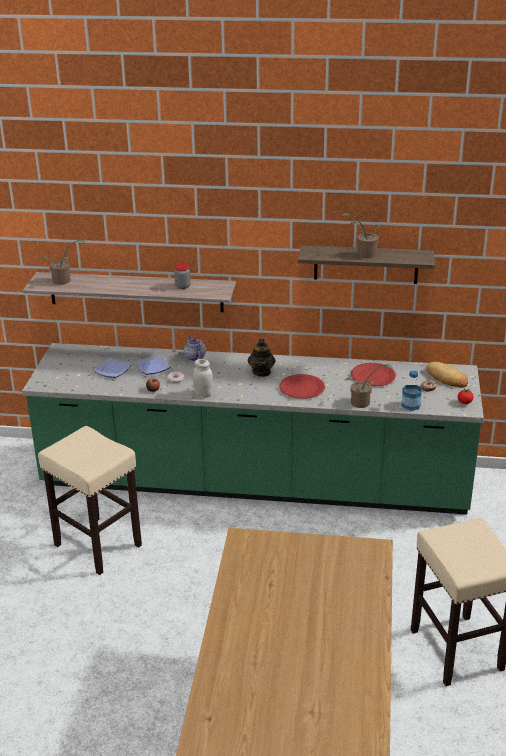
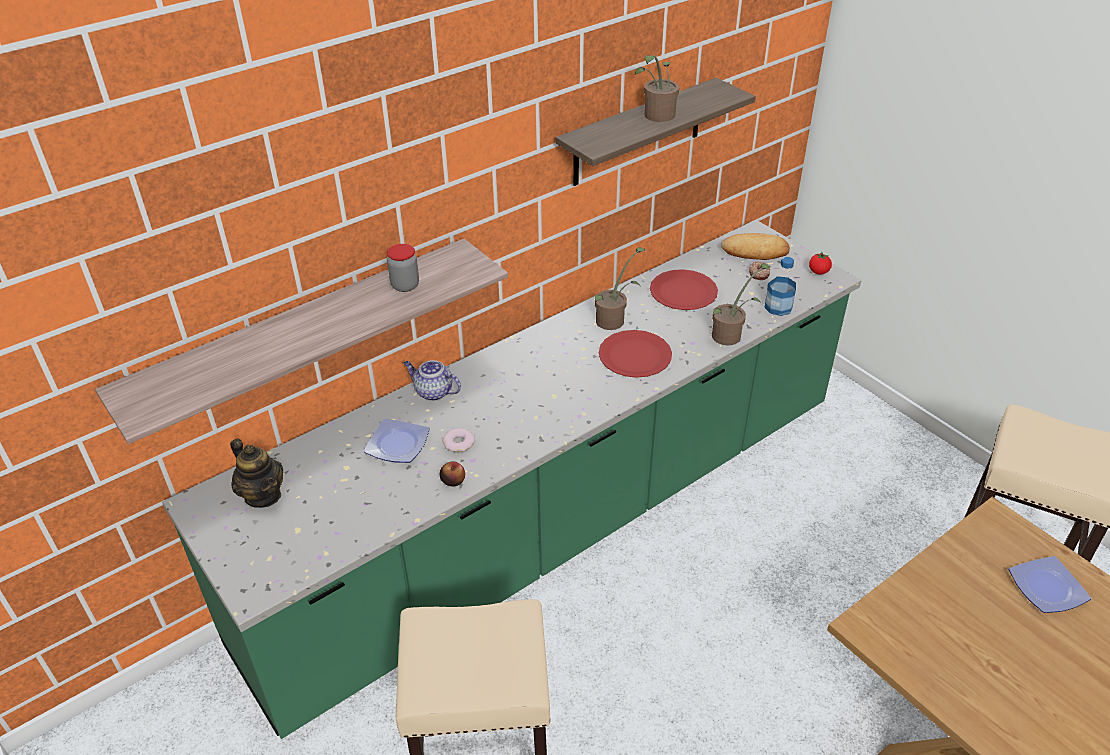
camera: 45 degrees left, 10 degrees up
(64, 281) = (183, 378): potted plant -> potted plant (614, 320)
(113, 370) = (344, 487): plate -> plate (1047, 587)
(203, 394) = (533, 443): white jar -> none
(262, 372) = (554, 362): teapot -> teapot (263, 495)

